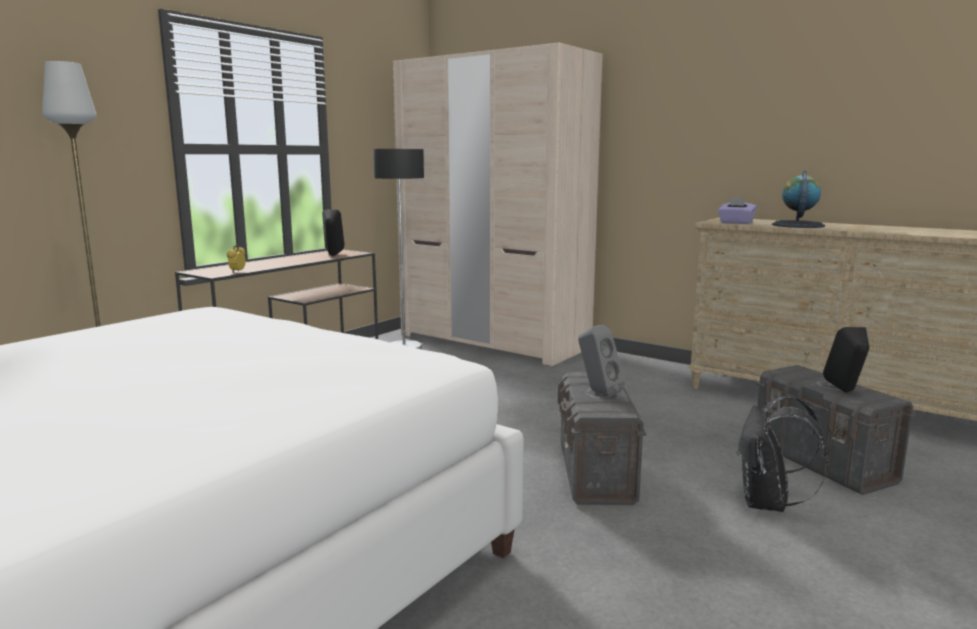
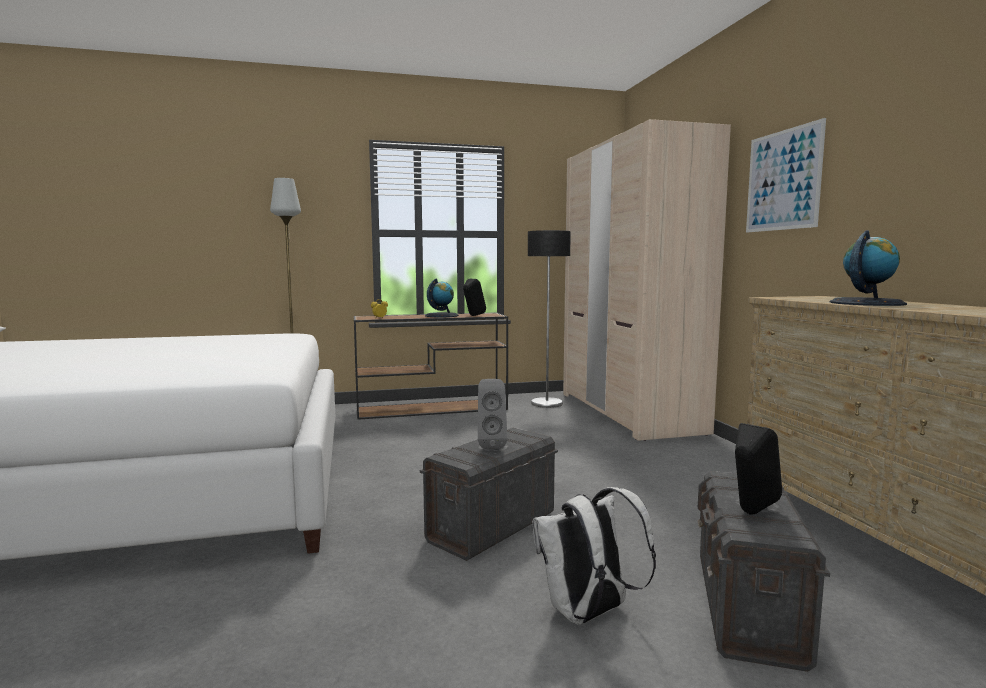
camera: 40 degrees right, 5 degrees down
(296, 259) = (441, 315): none -> globe
(667, 115) = (783, 180): none -> picture
(735, 223) = (796, 299): purple tissue box -> none
(768, 504) = (588, 614): black backpack -> white backpack

